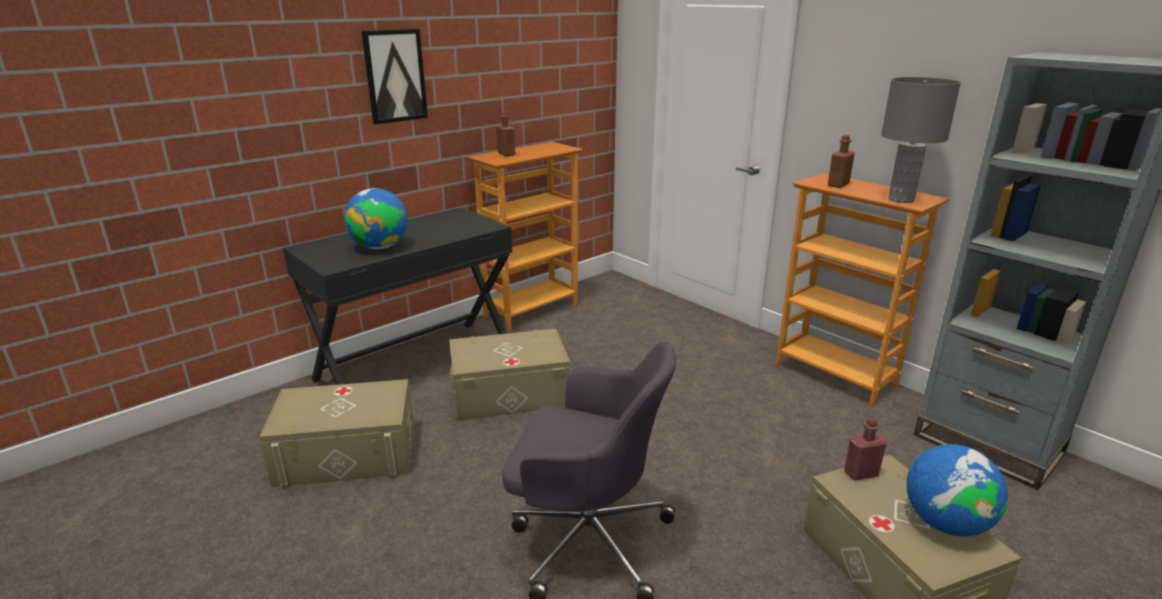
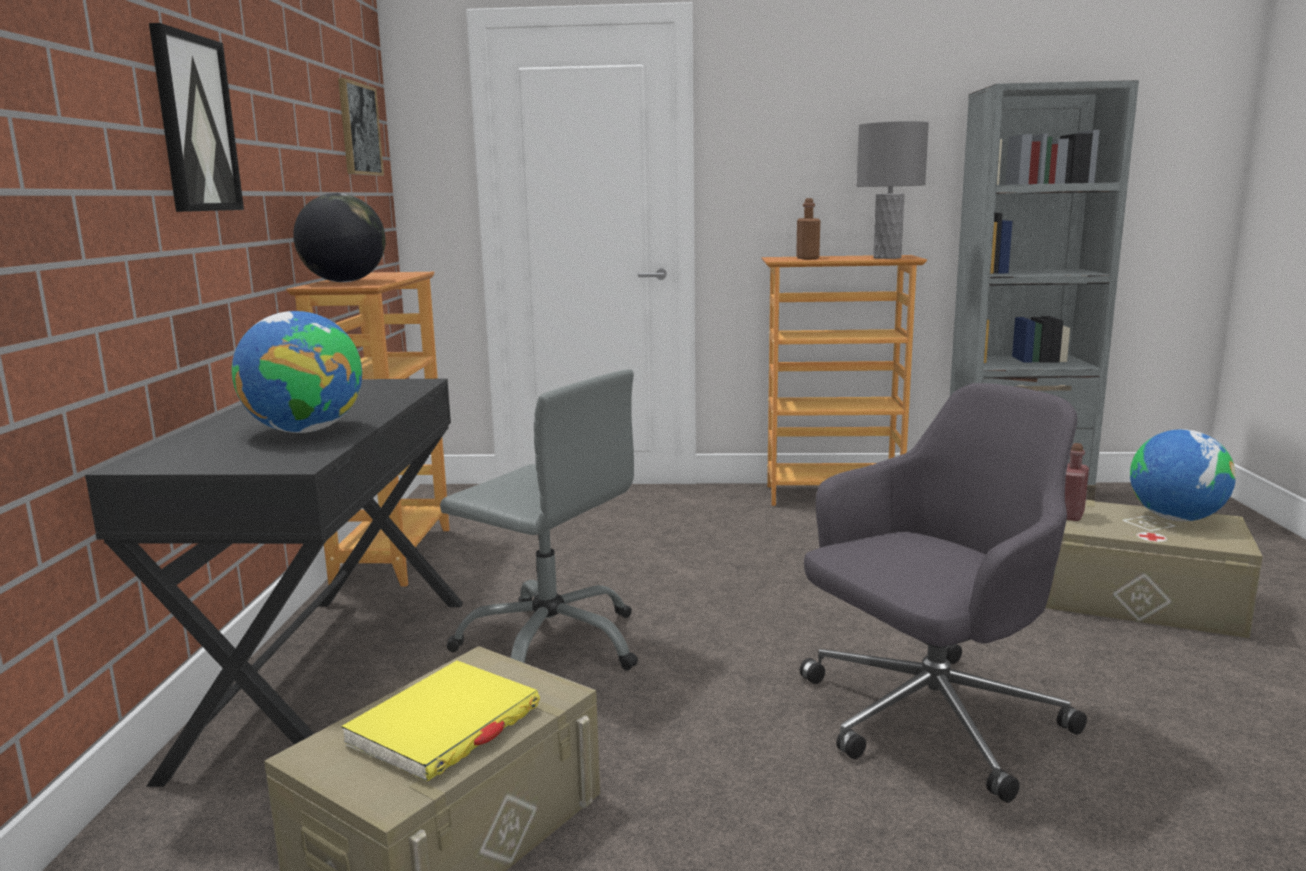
camera: 45 degrees left, 10 degrees down
(336, 408) = (445, 726): none -> yellow book
(506, 154) = (344, 282): brown bottle -> globe
(509, 394) = (551, 644): beige storage box -> grey office chair
(573, 49) = (359, 129): none -> picture

